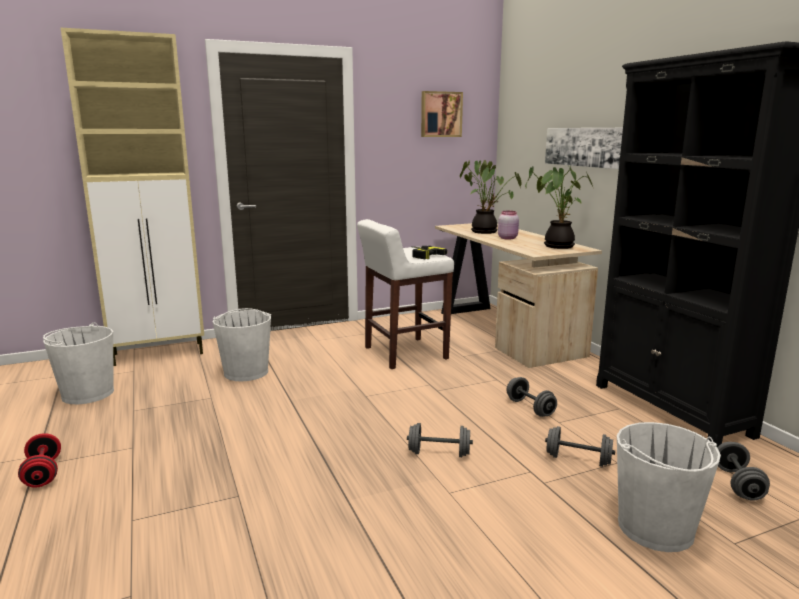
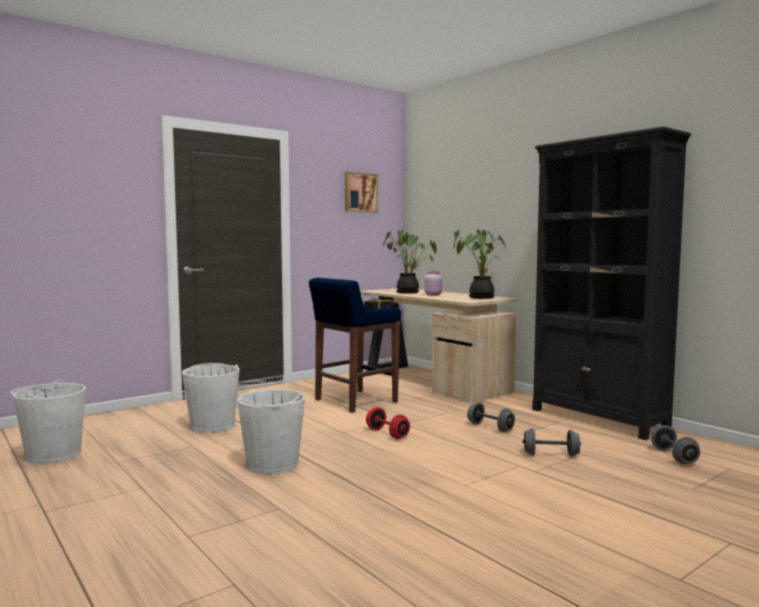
camera: 15 degrees left, 10 degrees down
(43, 473) = (60, 516): red dumbbell -> red dumbbell (387, 434)
(160, 354) = (107, 419): beige cabinet -> none
(404, 353) = (354, 401): white stool -> blue stool
(439, 453) = (437, 462): grey dumbbell -> none
(584, 147) = (492, 216): picture -> none
(655, 528) = (634, 487): white bucket -> white bucket (272, 464)

